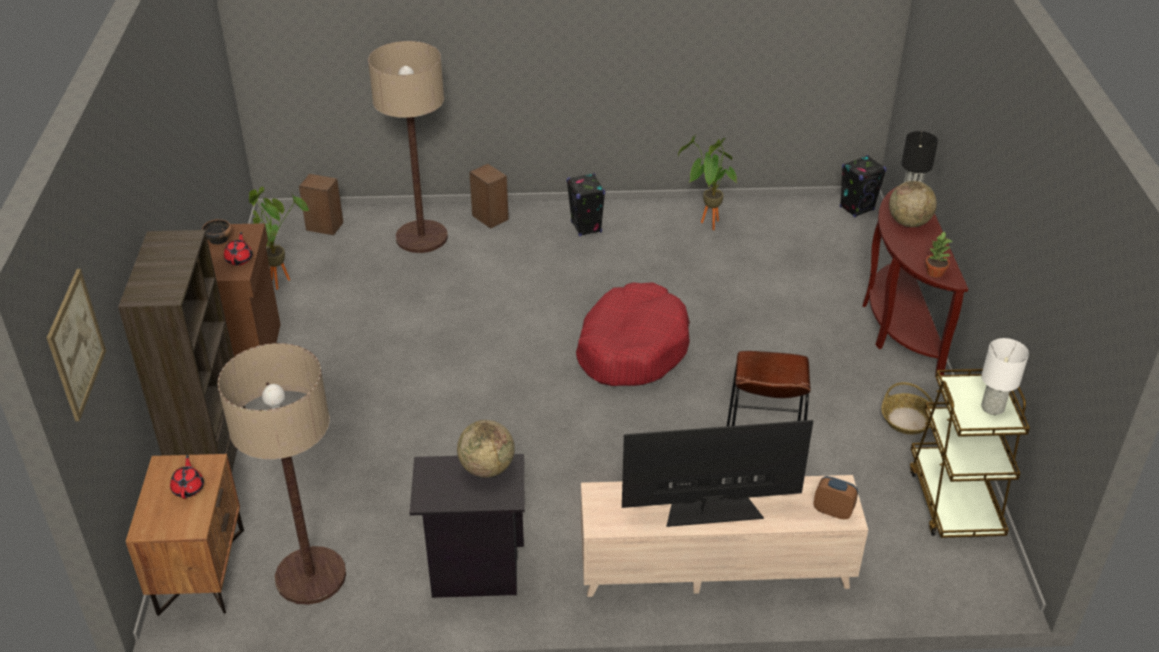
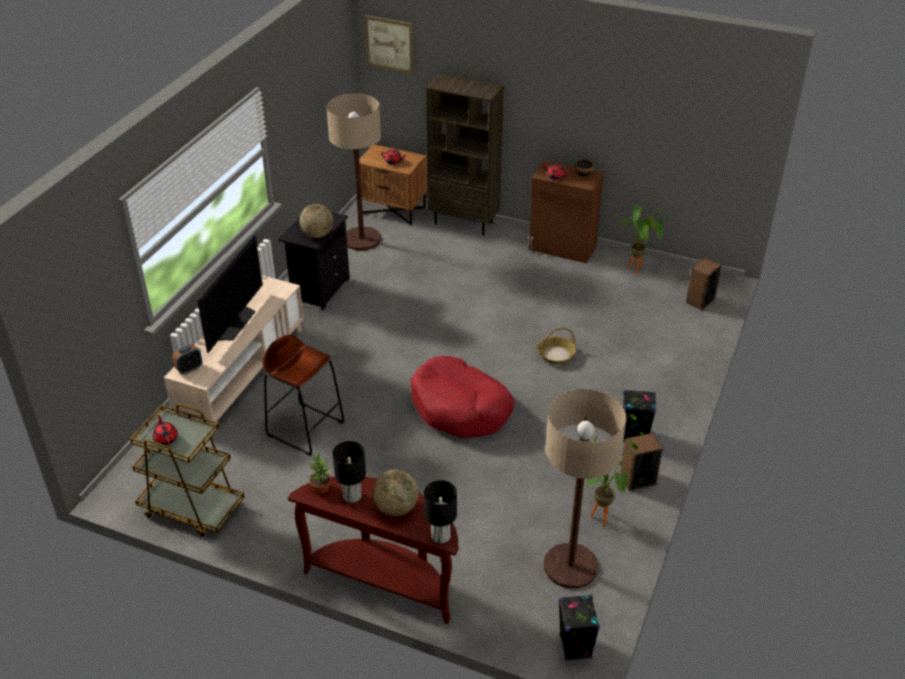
camera: 115 degrees right, 0 degrees up
(421, 237) = (662, 343): floor lamp -> floor lamp (570, 566)
(490, 217) = (675, 385): speaker -> speaker (637, 479)
(907, 420) = (279, 524): basket -> basket (556, 354)
(922, 251) = (352, 495): none -> black table lamp
(993, 408) = (166, 438): white table lamp -> red teapot

